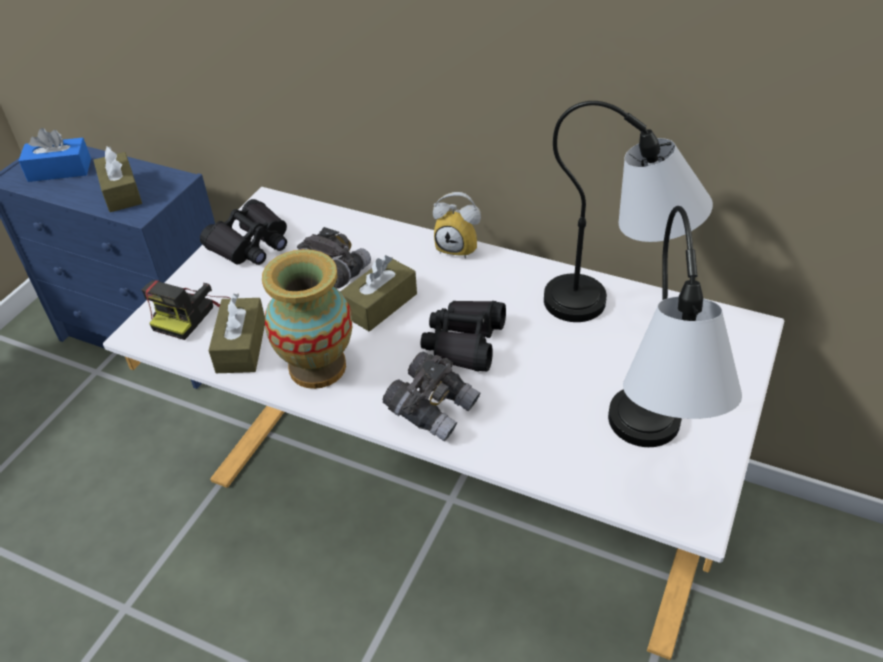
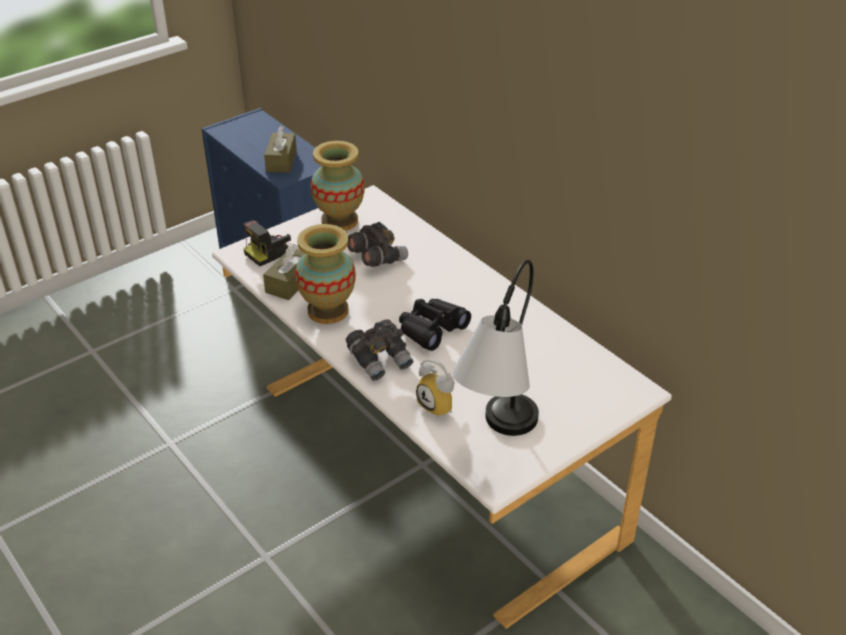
camera: 25 degrees right, 5 degrees down
(60, 170) = (252, 133): blue tissue box -> none
(250, 244) = (339, 221): black binoculars -> vase
(380, 304) = (395, 287): brown tissue box -> none
(459, 247) = (477, 268): alarm clock -> alarm clock (440, 405)
(617, 307) = (555, 345): table lamp -> none

